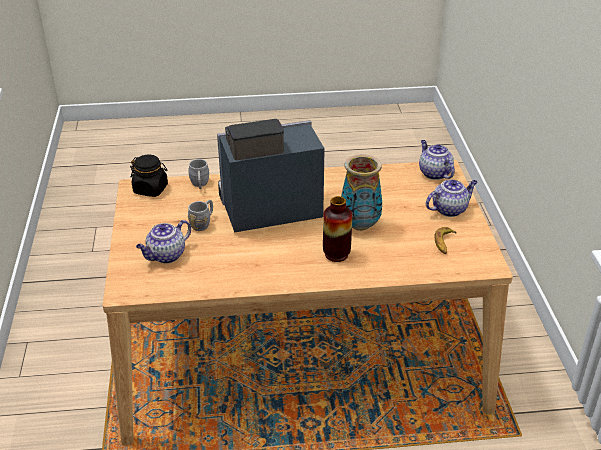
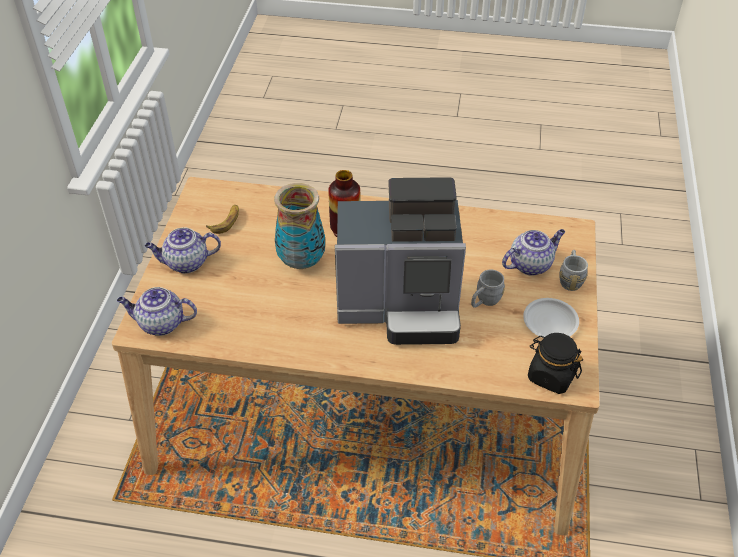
camera: 165 degrees left, 10 degrees up
(150, 219) = (550, 321): none -> white plate
(200, 185) = (482, 369): grey mug -> grey mug (570, 279)
(434, 173) = (160, 324): teapot -> teapot turned 105 degrees clockwise

